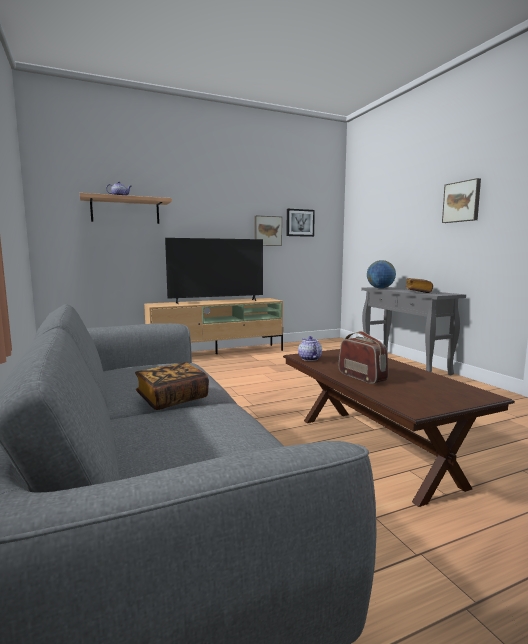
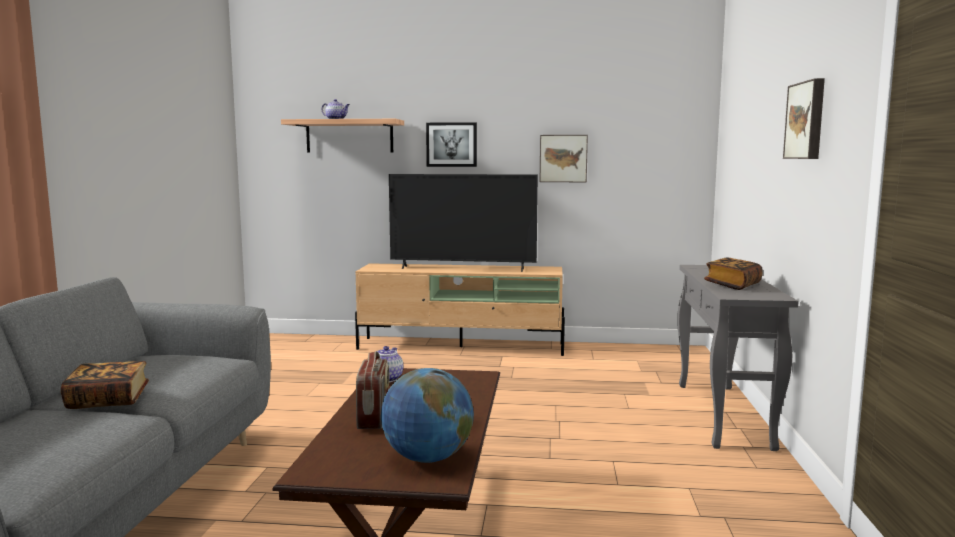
camera: 30 degrees right, 0 degrees up
(300, 223) = (624, 143): picture -> picture (451, 144)
(380, 288) = (702, 270): globe -> globe (427, 458)

